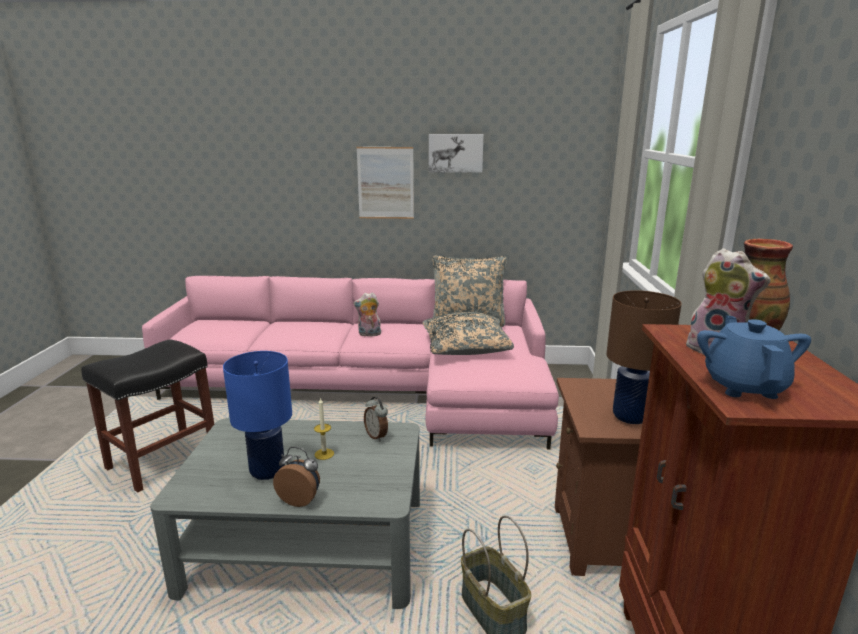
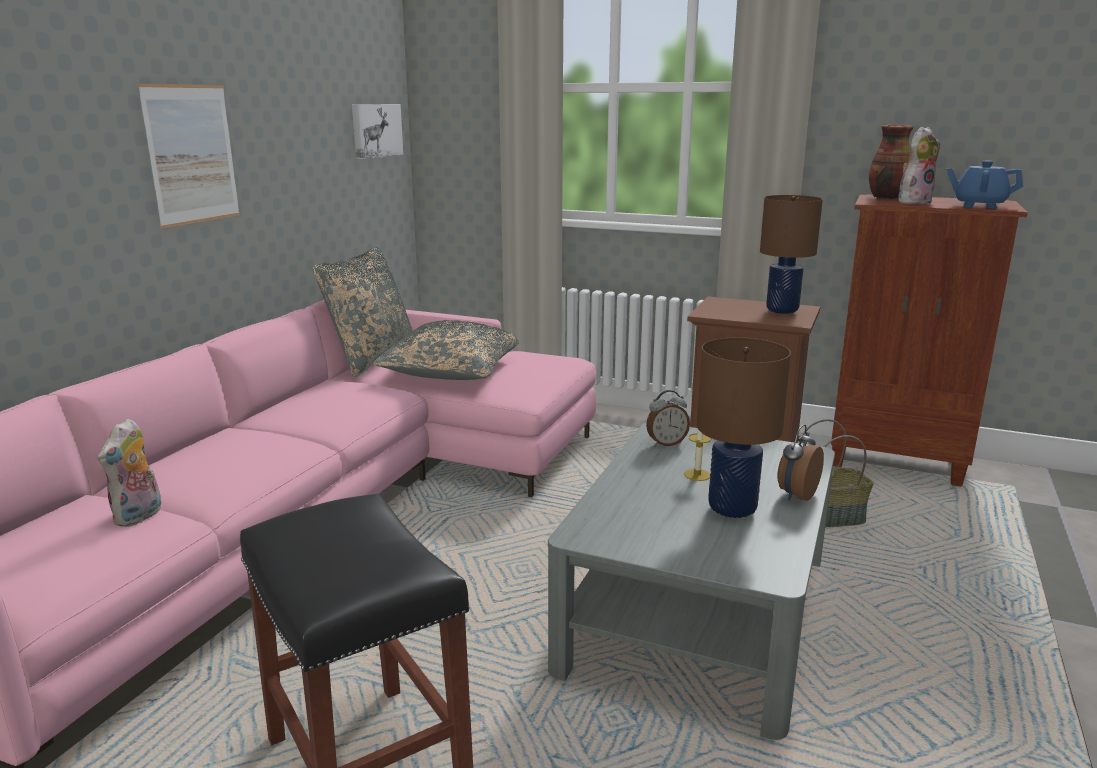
camera: 70 degrees left, 0 degrees up
(267, 473) = (731, 511): blue table lamp -> brown table lamp
(369, 334) = (329, 413): plush toy -> plush toy (139, 517)
(455, 153) = (275, 96): picture -> picture (375, 130)

